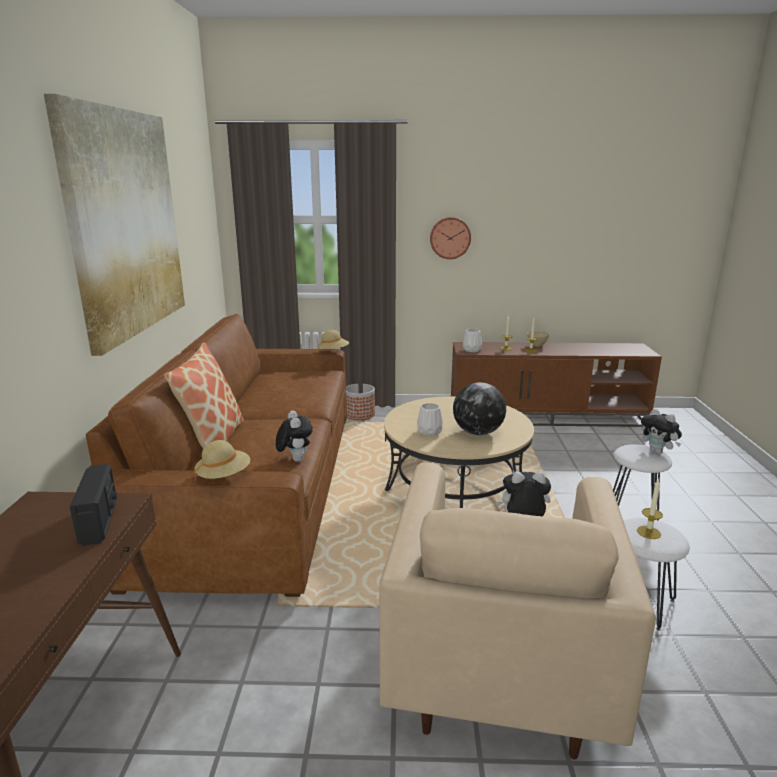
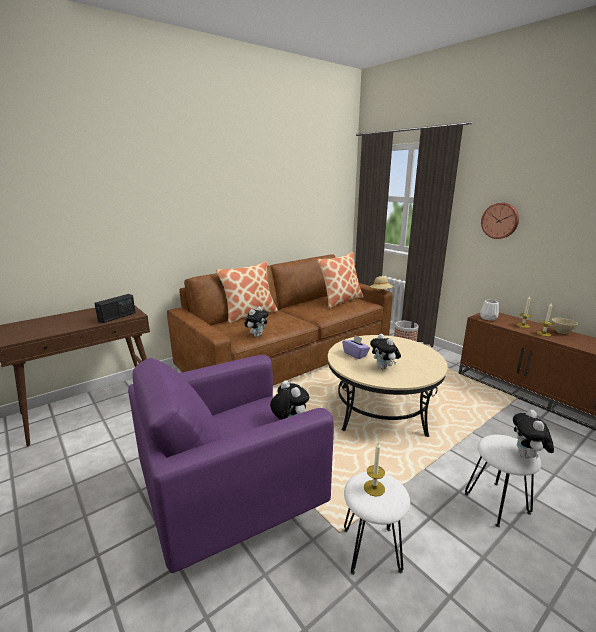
camera: 50 degrees right, 0 degrees up
(125, 223) = (243, 191): picture -> none
(223, 476) = (204, 326): beige hat -> none
(293, 379) = (340, 301): none -> pillow
(429, 432) = (355, 354): white vase -> purple tissue box
(478, 432) = (384, 368): globe -> plush toy
(498, 667) = (233, 500): beige armchair -> purple armchair

